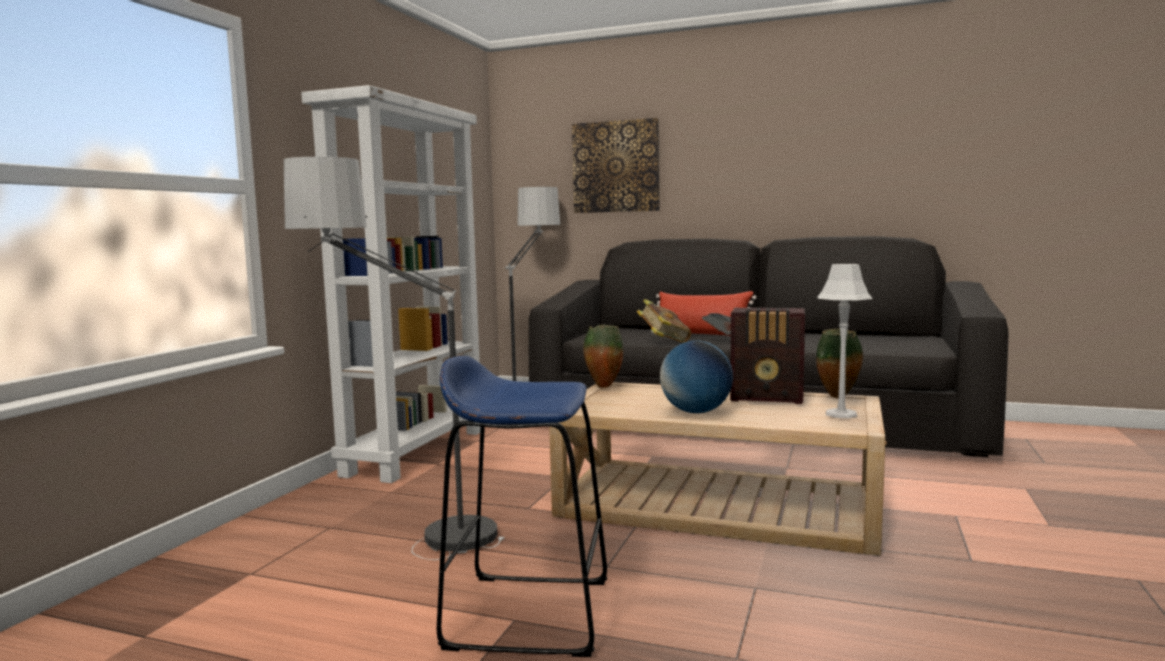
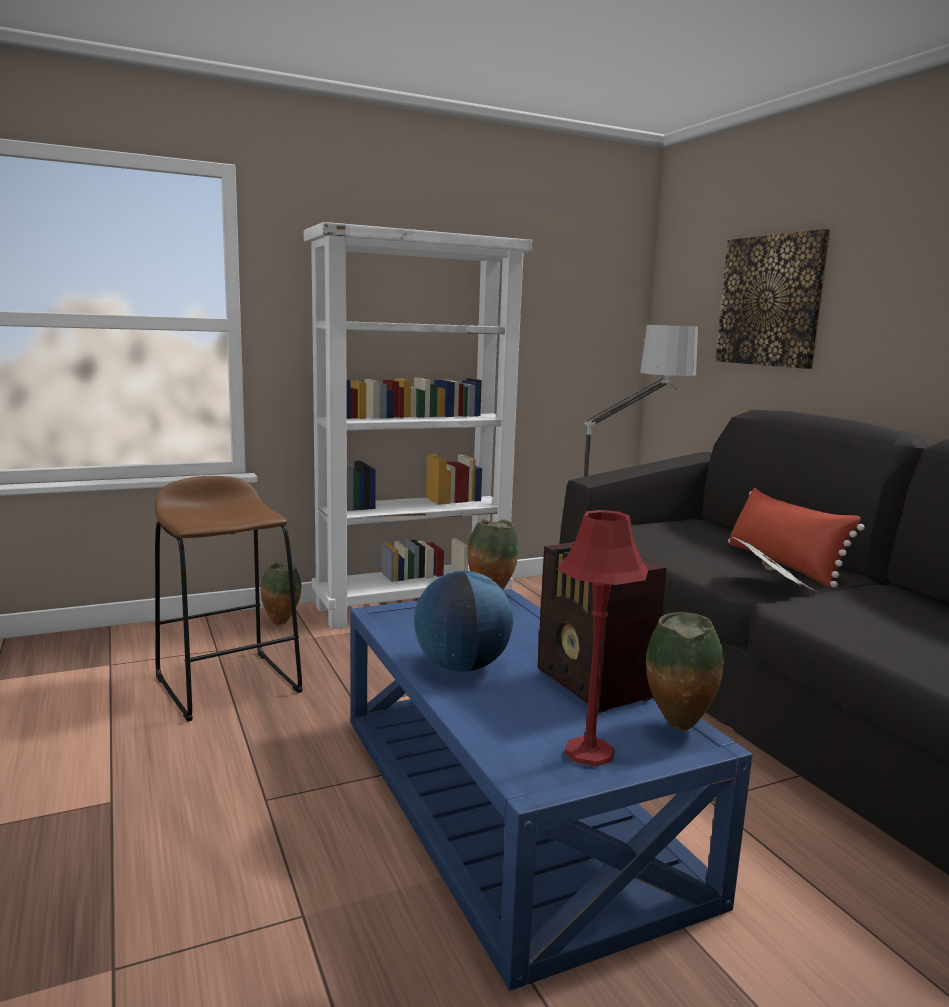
camera: 45 degrees right, 5 degrees up
(336, 494) = (281, 623): none -> vase
(404, 537) = (228, 684): floor lamp -> brown stool
(528, 613) = (129, 802): blue stool -> none
(663, 342) = (691, 560): book -> none
(718, 505) = (510, 799): beige coffee table -> blue coffee table
(841, 414) = (589, 752): grey table lamp -> red table lamp

